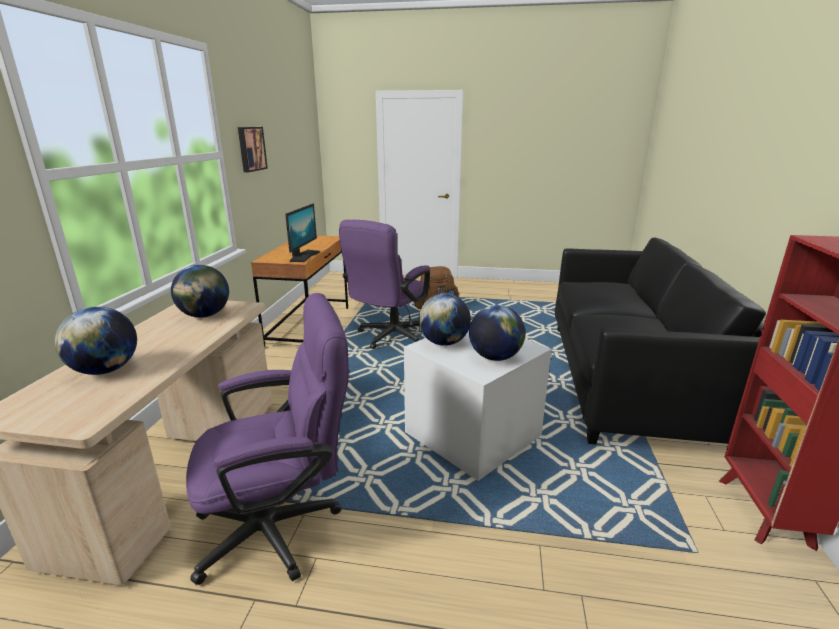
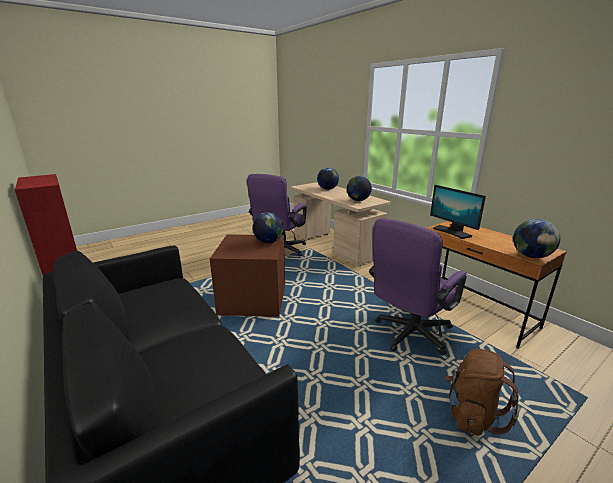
camera: 135 degrees right, 0 degrees up
(251, 149) = (541, 139): picture -> none
(389, 337) = (409, 335): purple office chair -> purple office chair turned 120 degrees counterclockwise
(470, 434) = (254, 299): white storage box -> brown storage box
(495, 357) = (234, 244): globe -> globe (531, 256)

